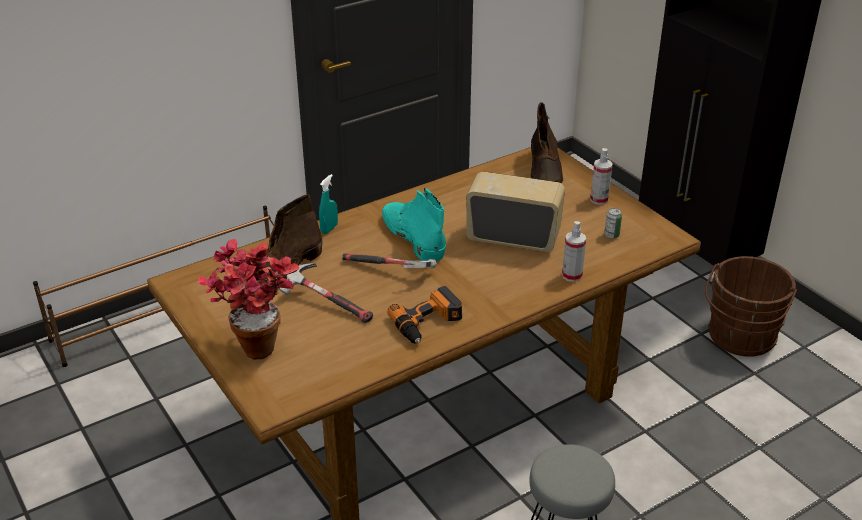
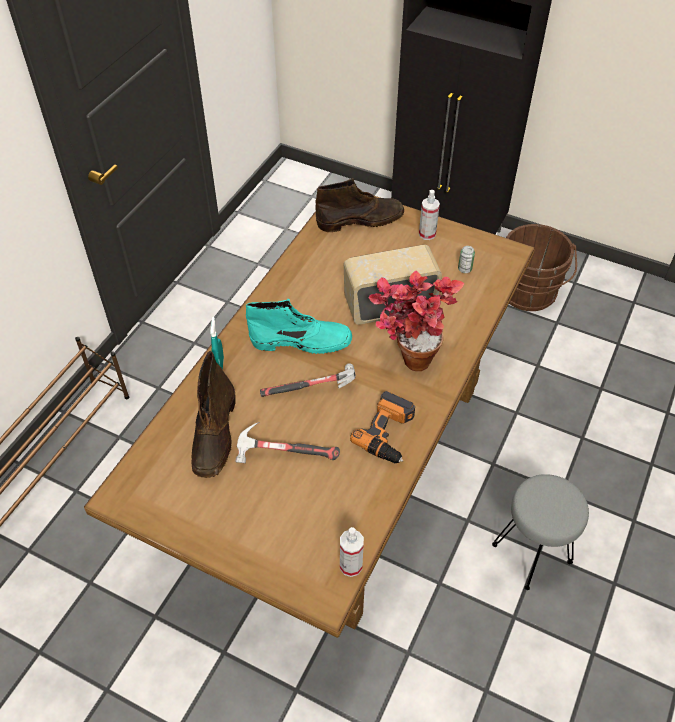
camera: 30 degrees left, 15 degrees up
(256, 343) = (254, 531): potted plant -> potted plant (408, 356)
(412, 236) = (302, 341): turquoise boot -> turquoise boot turned 150 degrees clockwise
(545, 171) = (361, 220): brown boot -> brown boot turned 75 degrees counterclockwise
(572, 275) = (465, 327): spray bottle -> spray bottle (351, 566)

